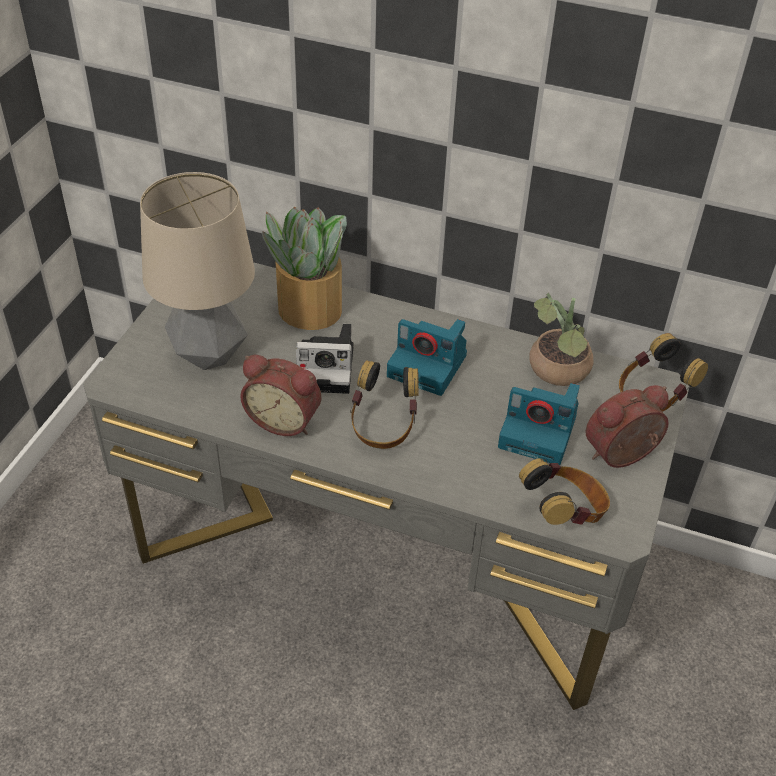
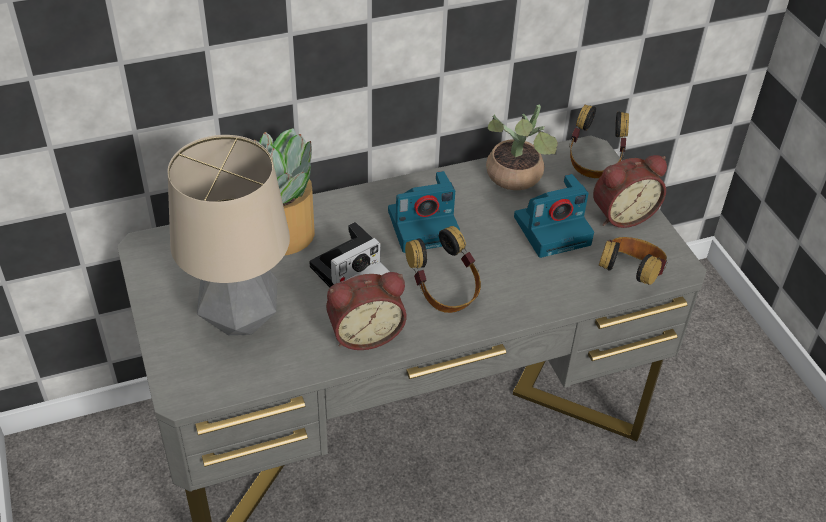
camera: 40 degrees left, 0 degrees up
(622, 456) = (621, 214): alarm clock -> alarm clock turned 135 degrees counterclockwise

